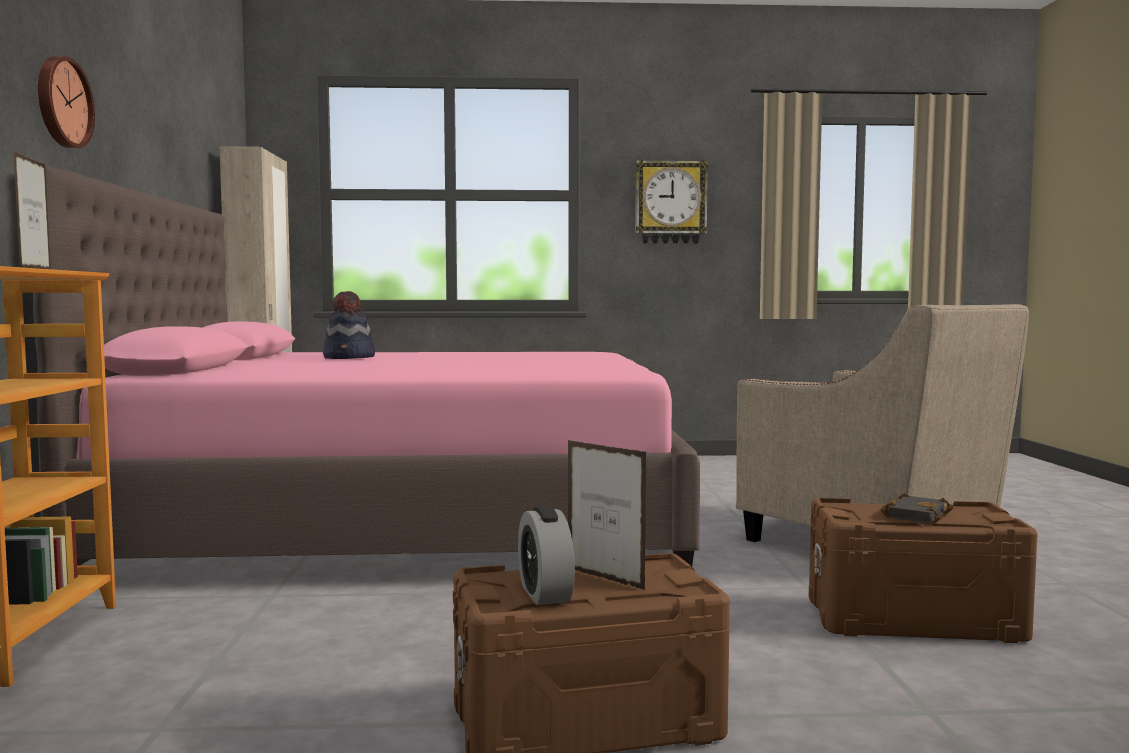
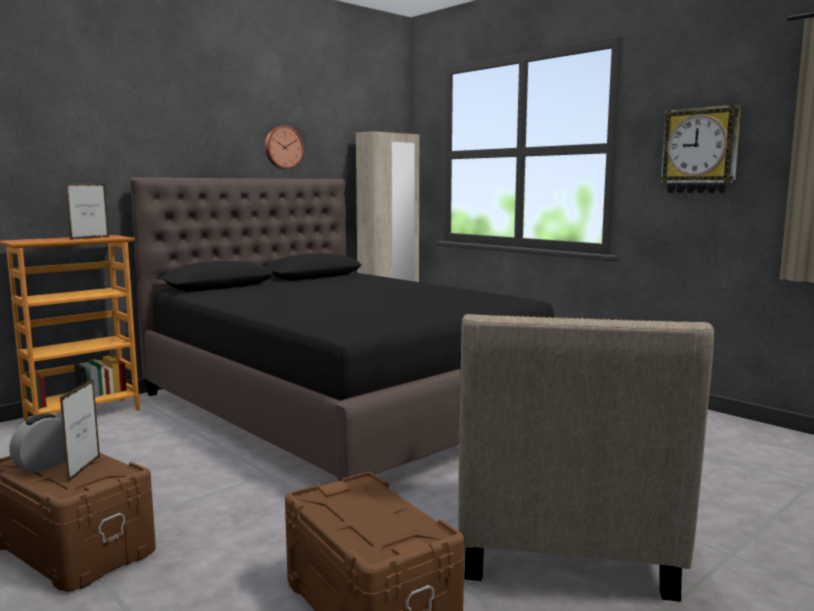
camera: 50 degrees right, 5 degrees up
(61, 102) = (175, 137): wall clock -> wall clock (283, 147)
(350, 358) = (338, 286): hat -> none
(407, 524) = (344, 406): pink bed -> black bed
(914, 515) = (372, 514): black book -> none

